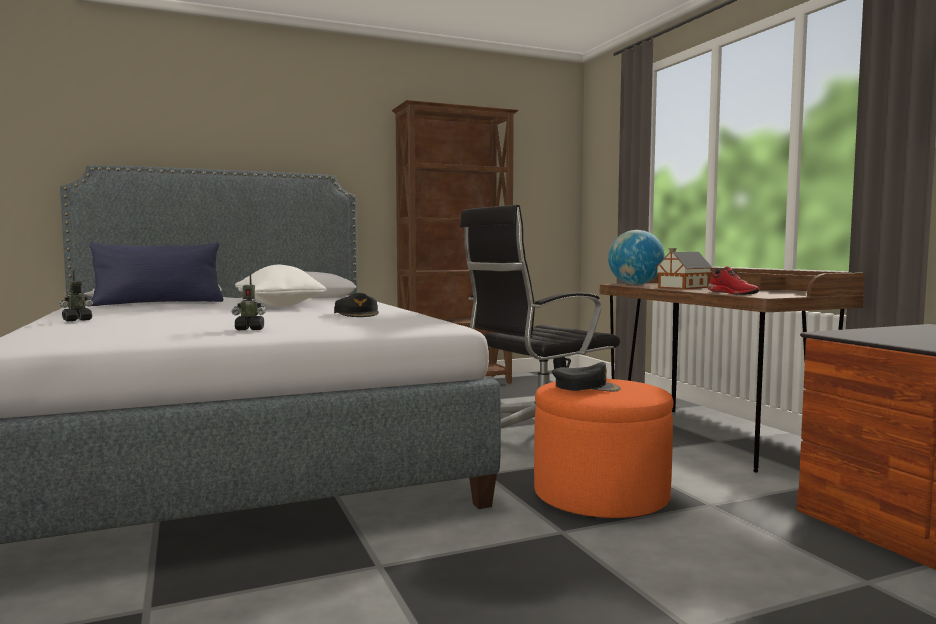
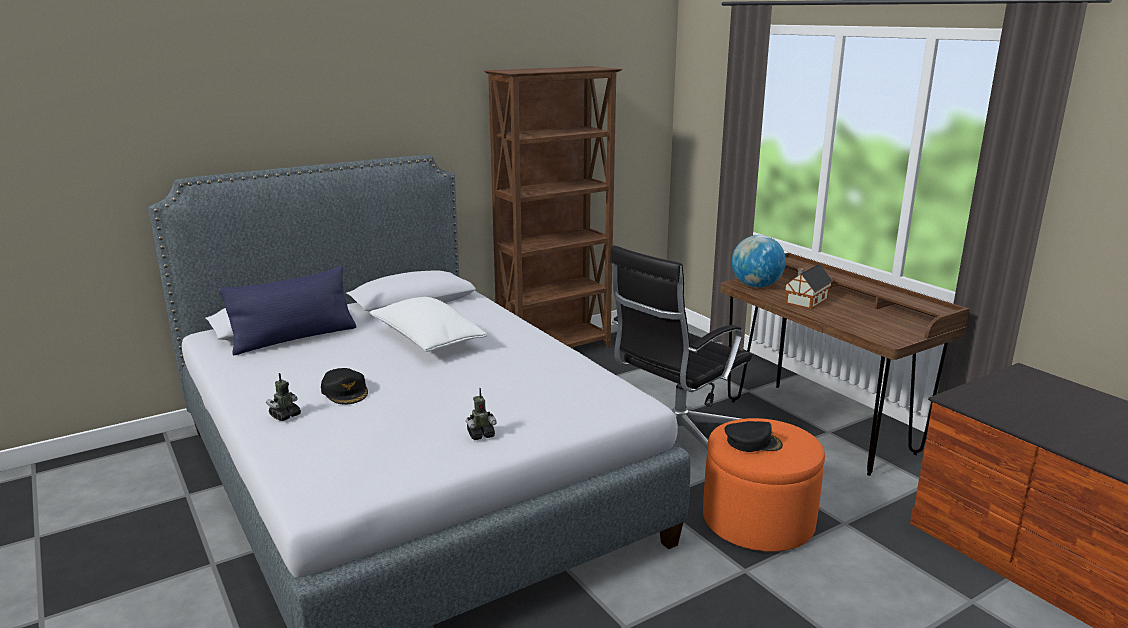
camera: 10 degrees left, 15 degrees up
(357, 314) = (532, 370): black cap -> black cap (345, 391)
(733, 293) = (862, 330): red shoe -> none

